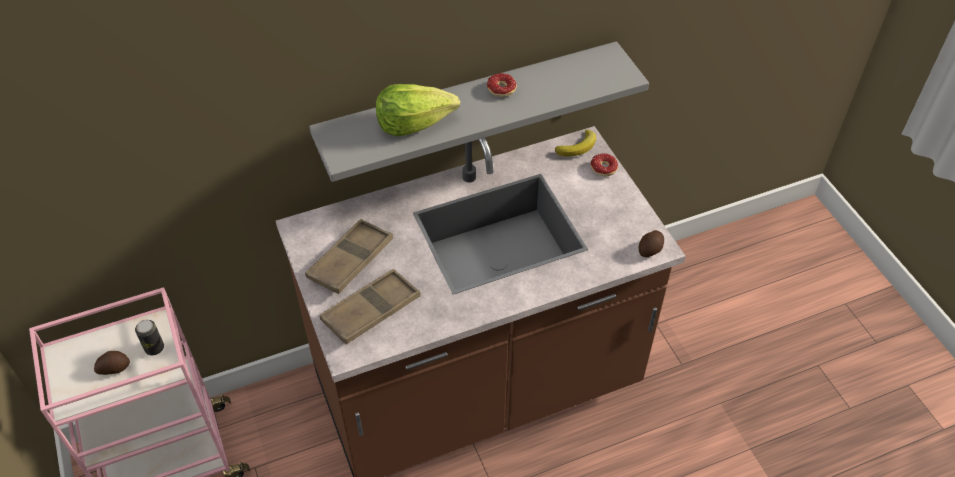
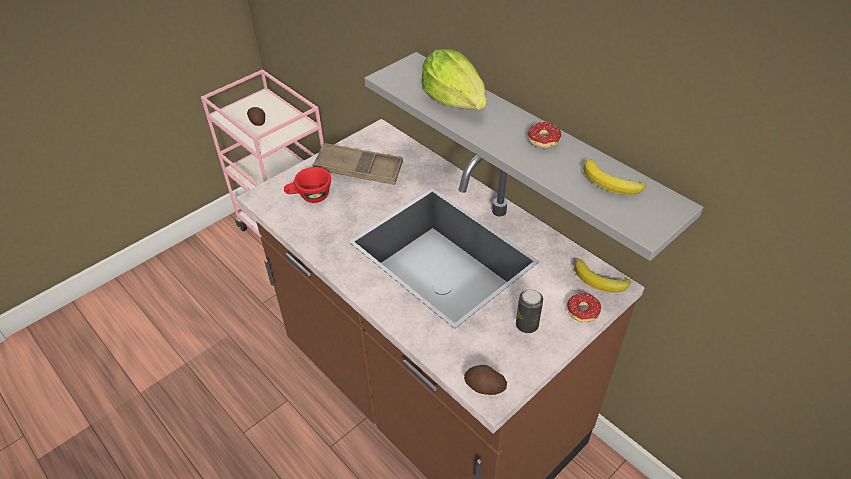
camera: 70 degrees right, 5 degrees down
(154, 348) = (280, 132): can -> can (527, 325)
(371, 310) = (310, 197): brown tray -> red cup
(571, 73) = (611, 183): none -> banana

